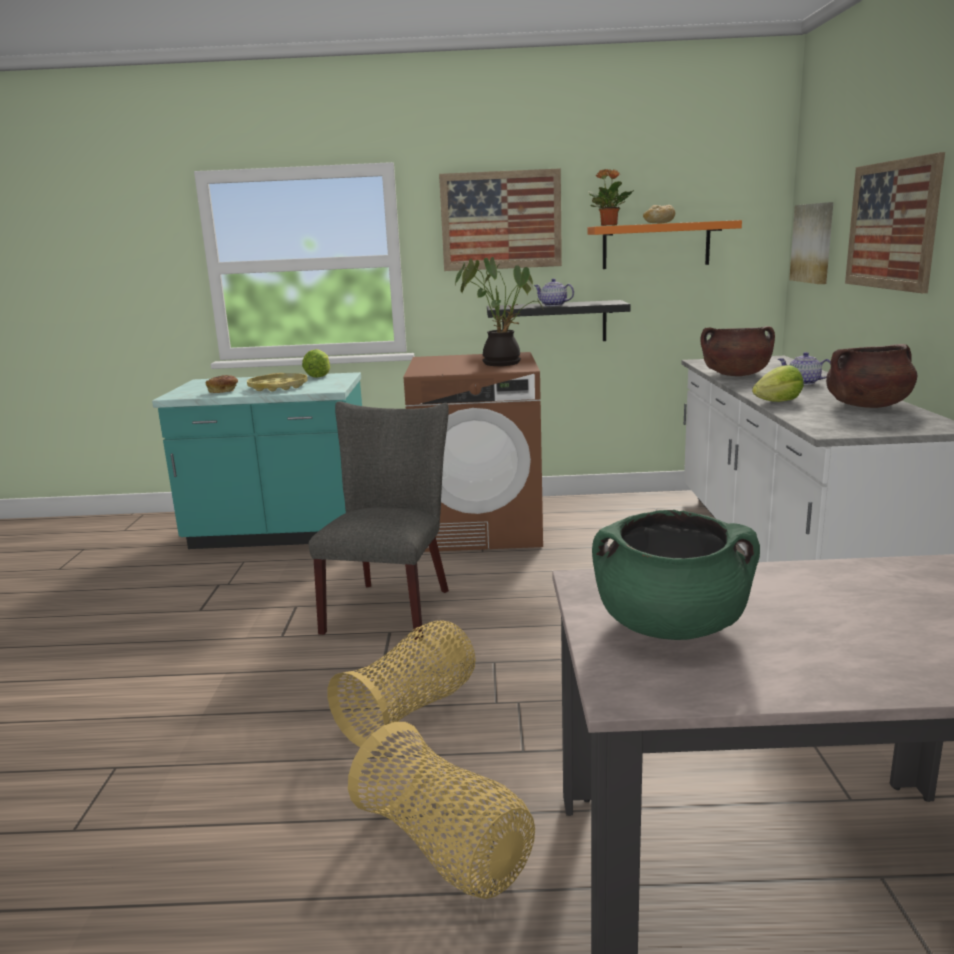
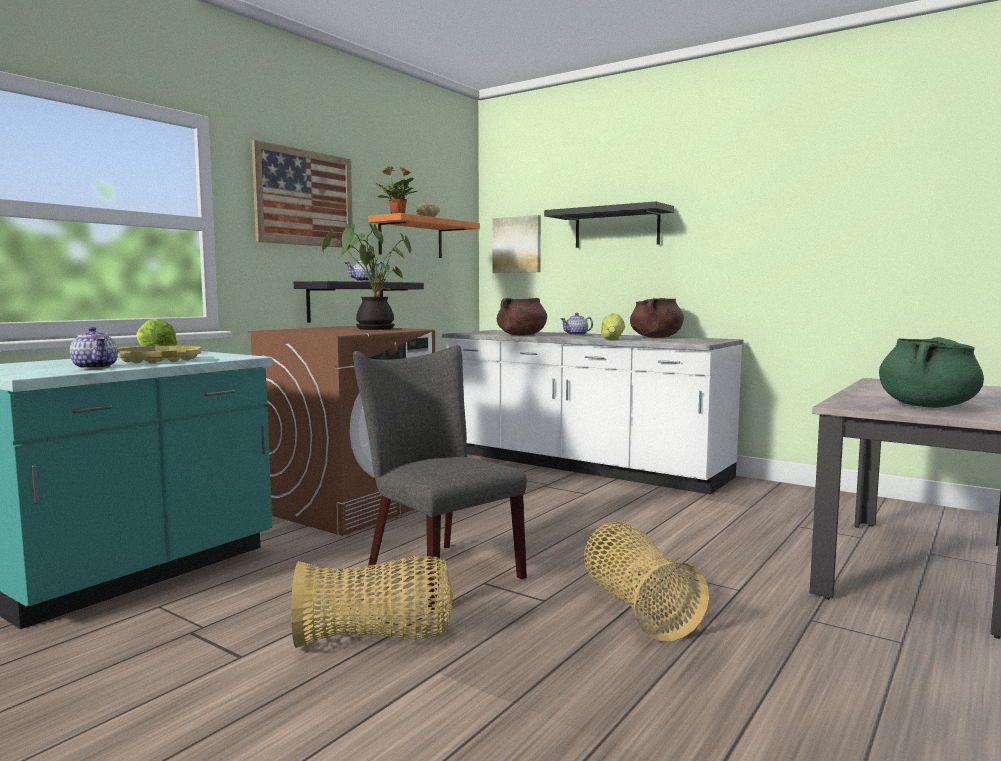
camera: 55 degrees left, 10 degrees down
(223, 391) = (95, 367): bread -> teapot
(445, 849) = (844, 645): basket -> basket (376, 638)
(891, 225) = (617, 228): picture -> black shelf

